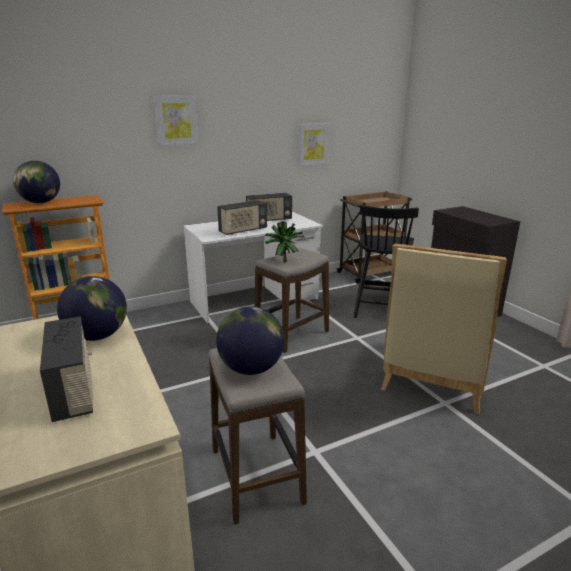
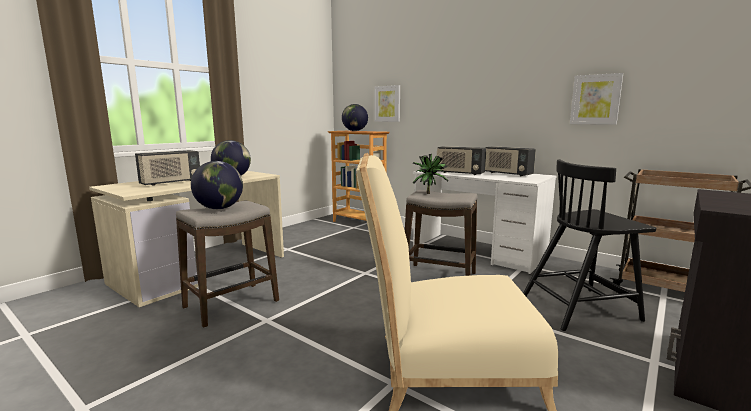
camera: 65 degrees right, 10 degrees down
(176, 120) = (449, 77): picture -> picture (387, 104)

